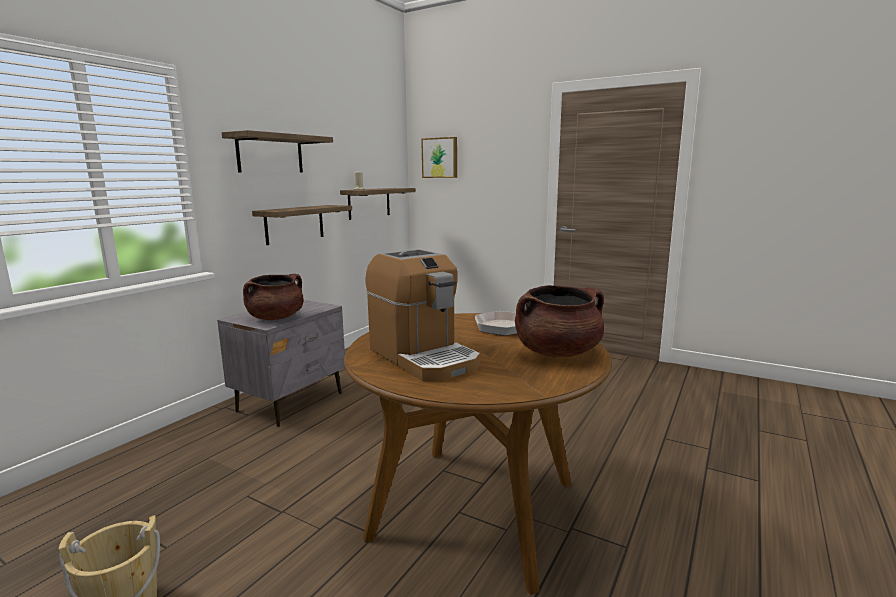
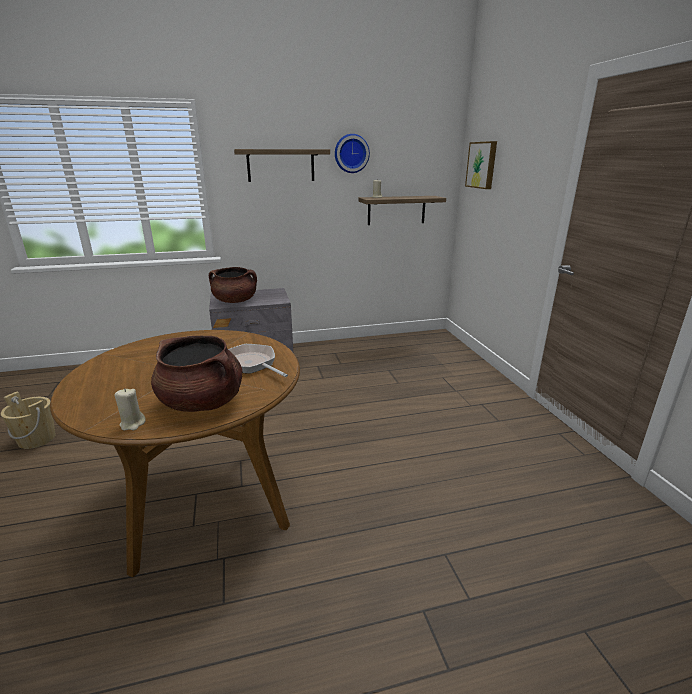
camera: 45 degrees right, 10 degrees up
(294, 224) = (303, 226): shelf -> none
(331, 144) = (351, 153): none -> wall clock
(423, 357) = (140, 364): coffee machine -> none
(561, 378) = (132, 424): none -> beige candle

